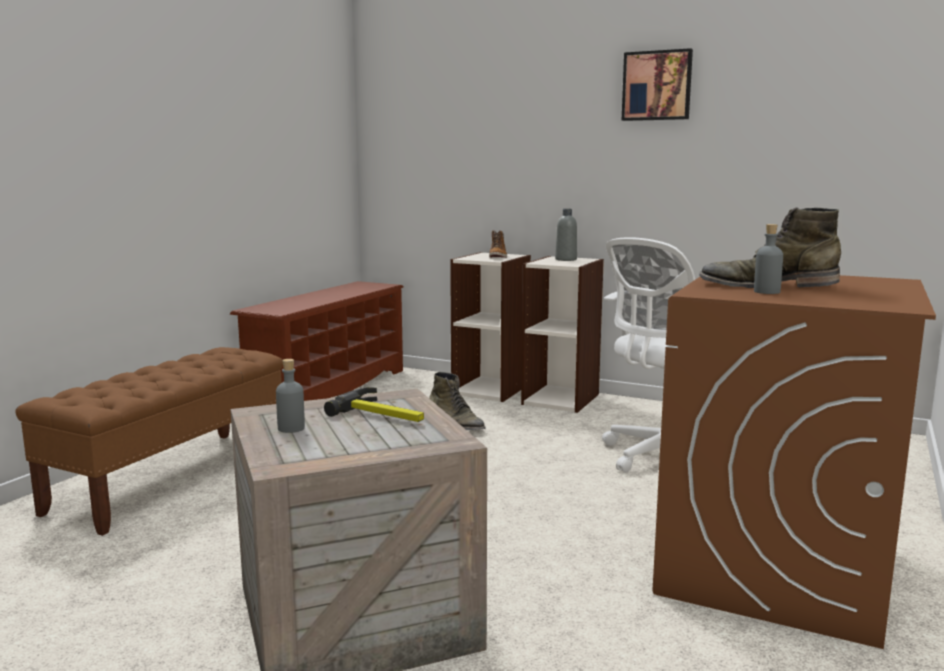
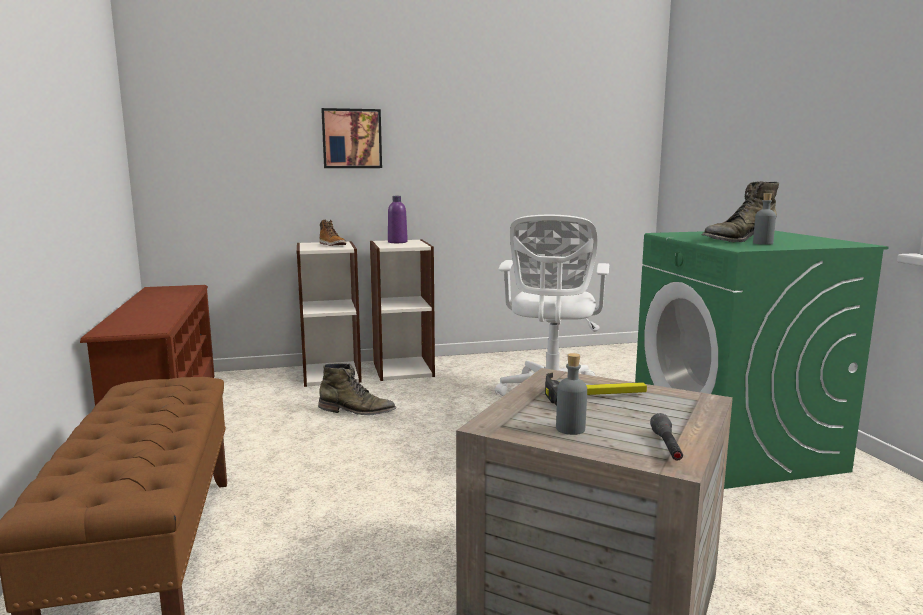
camera: 40 degrees left, 0 degrees up
(308, 457) = (667, 447): none -> grey flashlight
(566, 259) = (397, 242): grey bottle -> purple bottle
(657, 86) = (458, 88): picture -> picture (351, 138)
(774, 569) = (735, 446): brown washing machine -> green washing machine

